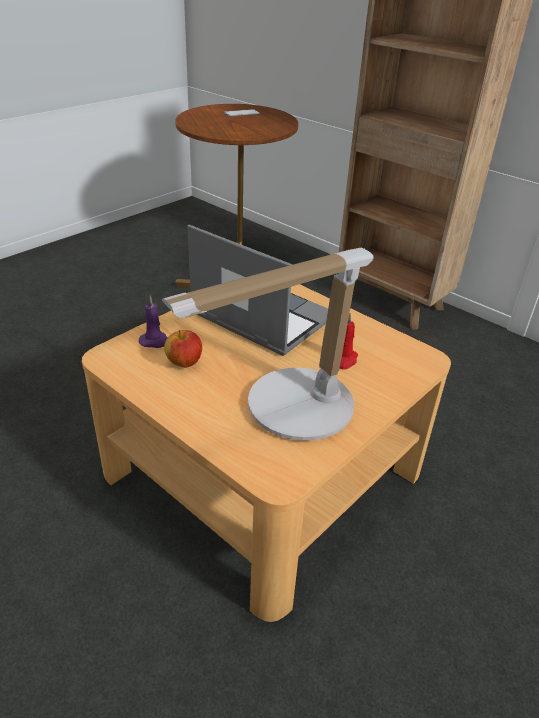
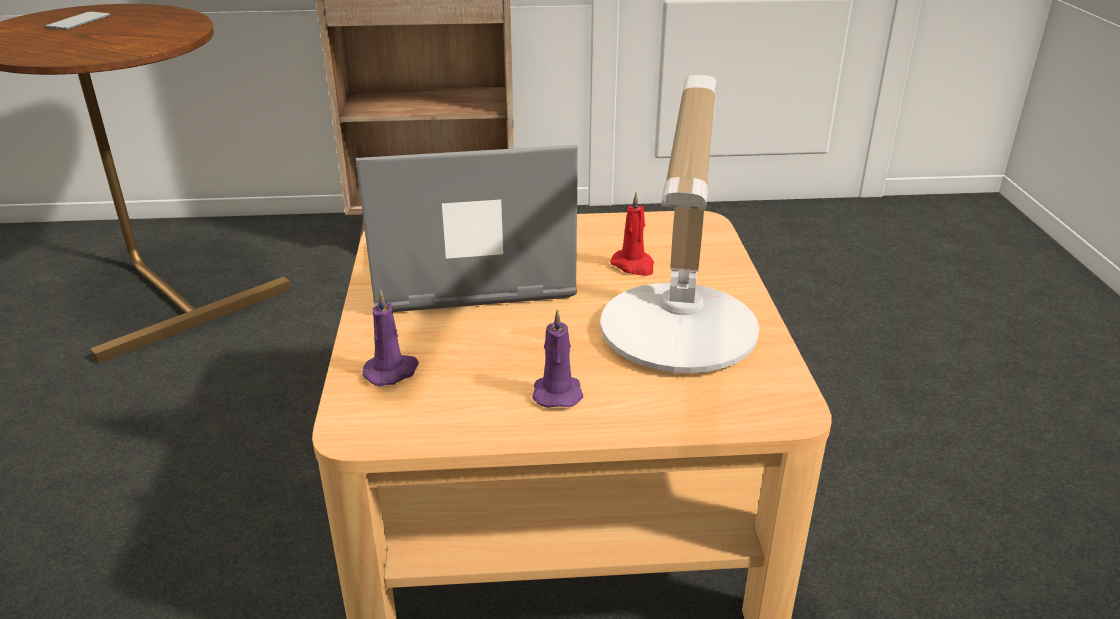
camera: 45 degrees left, 5 degrees down
(184, 363) = (476, 371): apple -> none
(197, 394) = (557, 392): none -> purple candle

